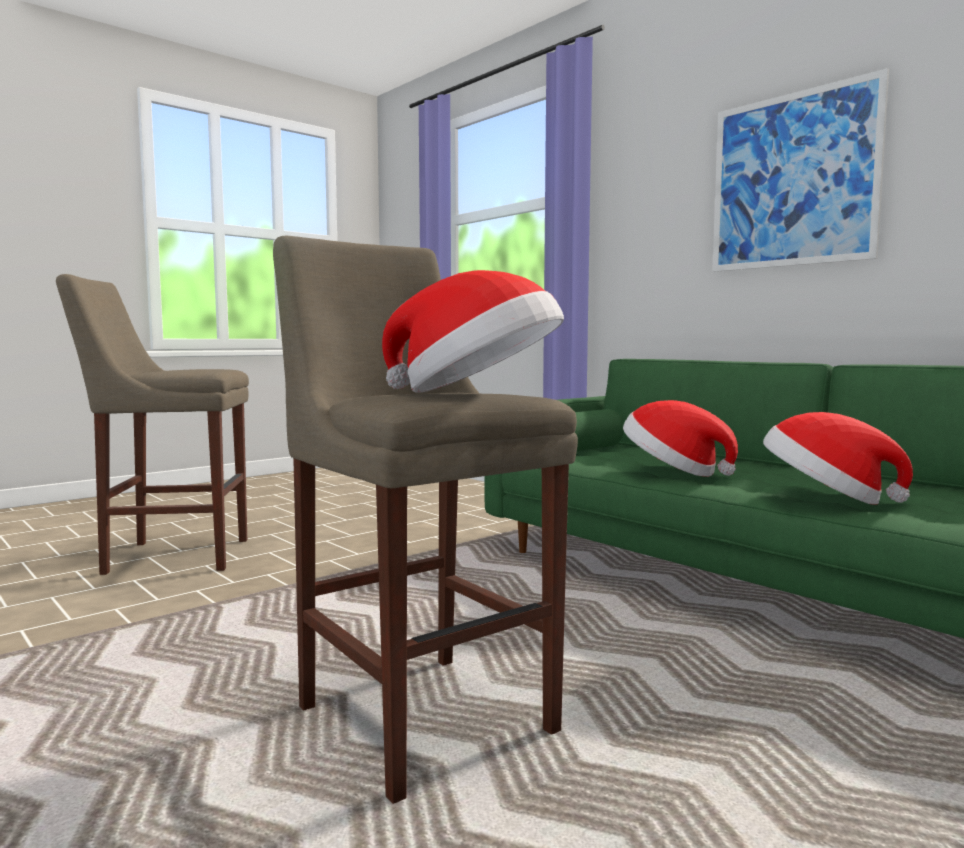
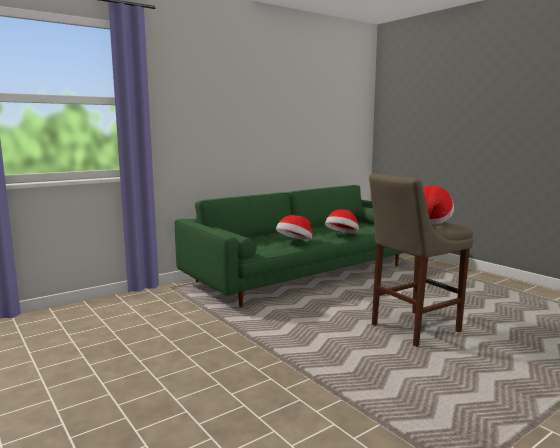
camera: 85 degrees left, 5 degrees up
(171, 556) = (201, 413): beige stool -> none
(792, 180) = (244, 116): picture -> none

